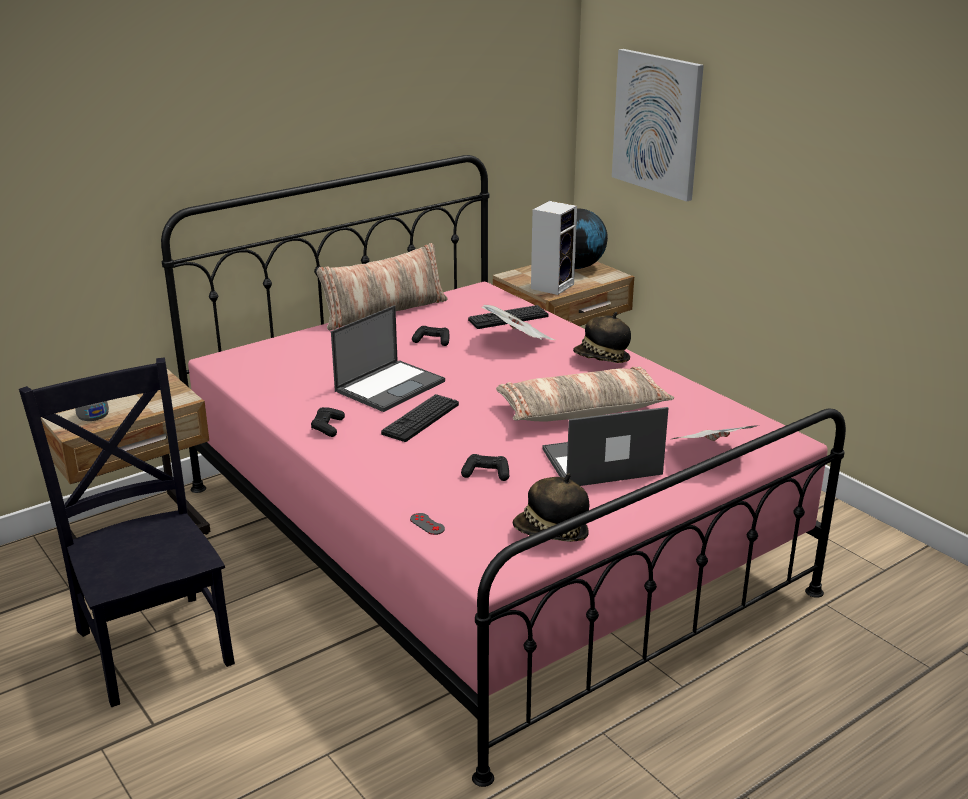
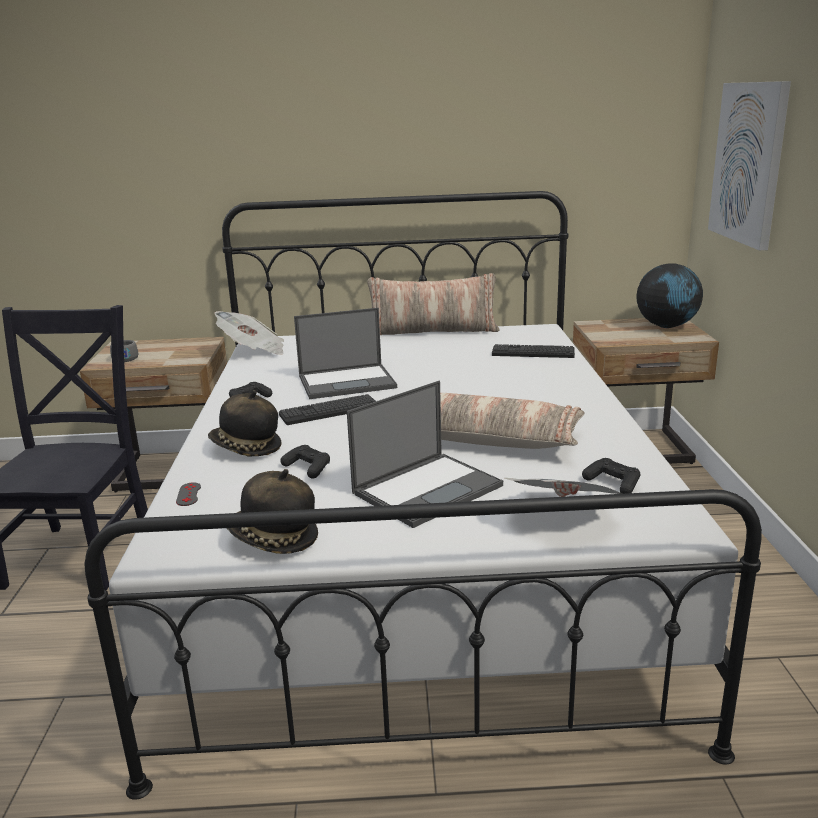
camera: 35 degrees right, 5 degrees down
(432, 341) = (437, 357): black game controller -> black game controller (612, 483)
(483, 537) = (414, 558): pink bed -> white bed
(518, 341) = (513, 371): newspaper -> newspaper (253, 351)
(552, 286) = (618, 336): speaker -> none
(600, 462) = (428, 488): laptop -> laptop turned 120 degrees clockwise
(602, 359) = (574, 401): hat -> hat (246, 448)

